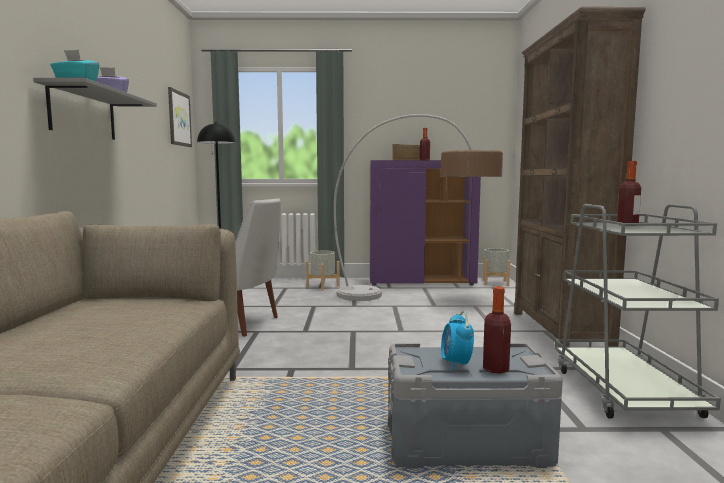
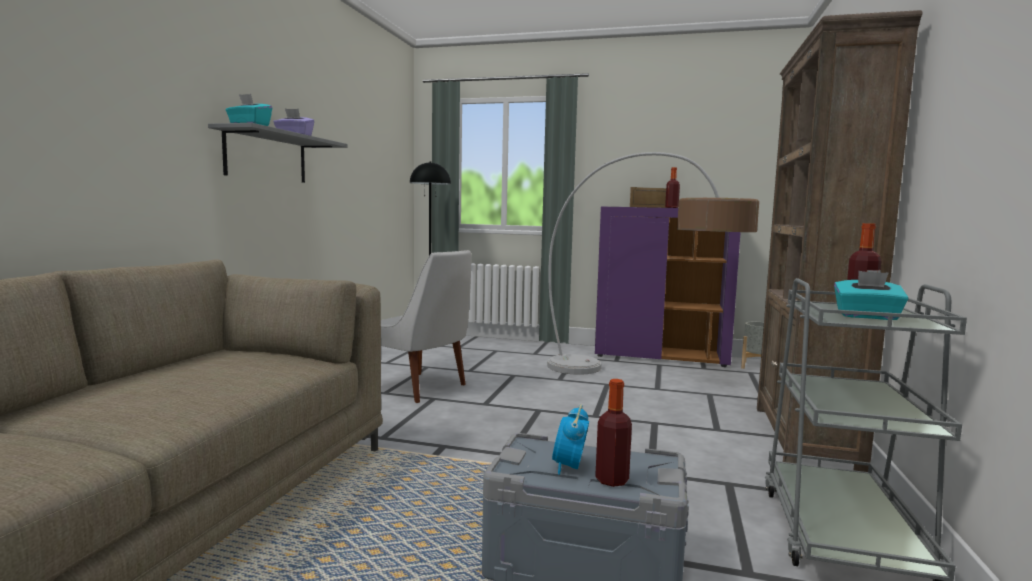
camera: 15 degrees right, 0 degrees up
(178, 118) = (392, 157): picture -> none
(323, 286) = (538, 353): grey planter -> none
(641, 228) = (867, 316): none -> turquoise tissue box

